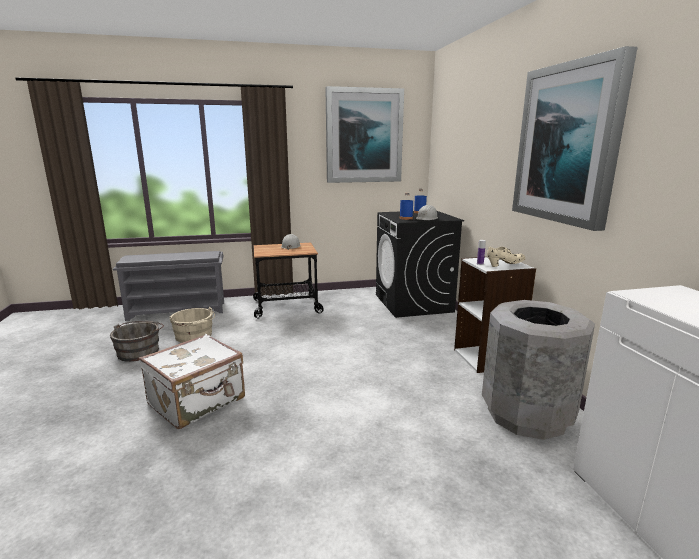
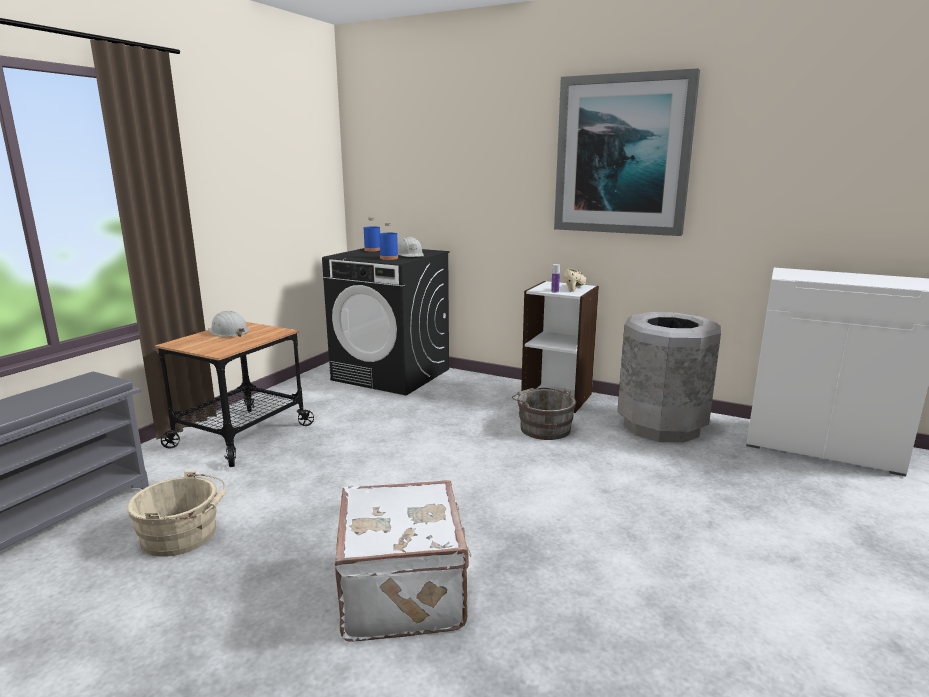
camera: 50 degrees left, 0 degrees up
(140, 351) = (131, 607): grey bucket -> grey bucket (543, 428)
(364, 136) = (271, 142): picture -> none

